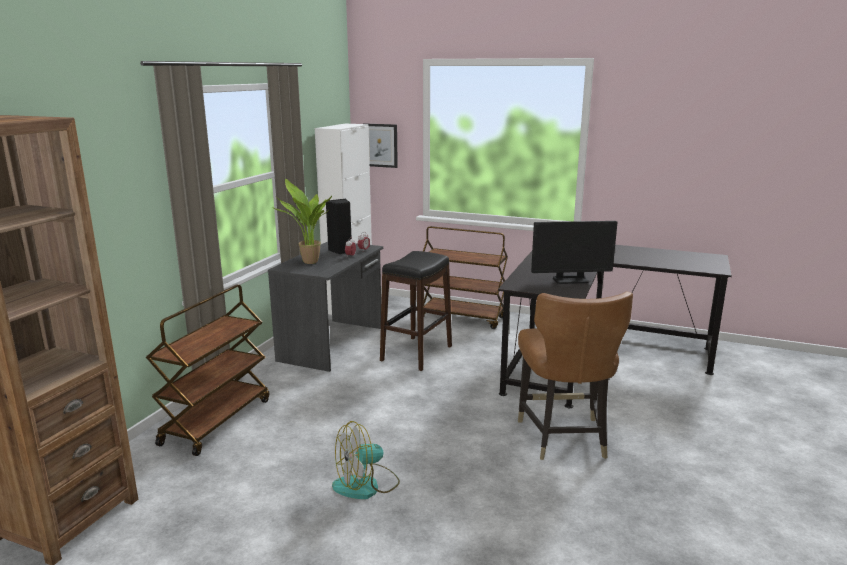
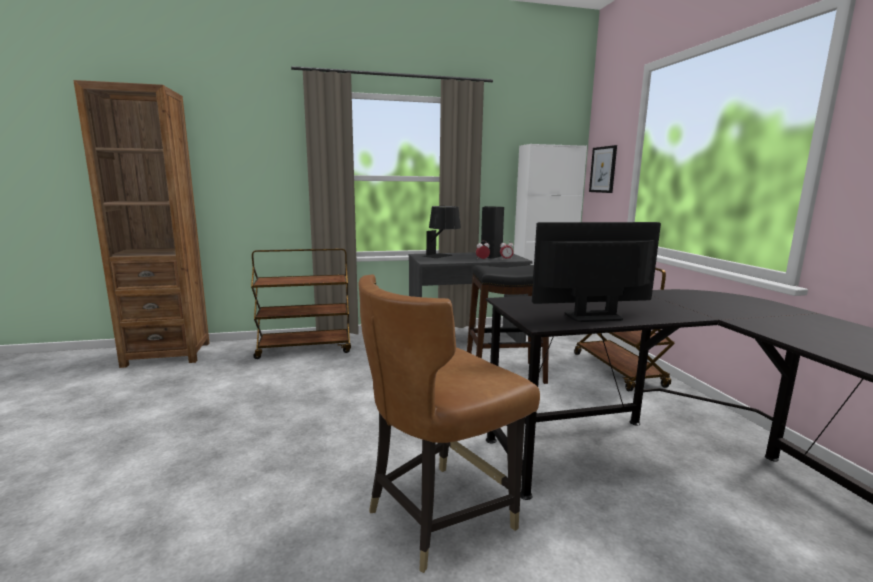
camera: 55 degrees right, 5 degrees down
(308, 262) = (442, 256): potted plant -> black table lamp
(366, 485) = (251, 426): fan -> none
(570, 280) = (593, 316): monitor -> monitor turned 120 degrees clockwise

